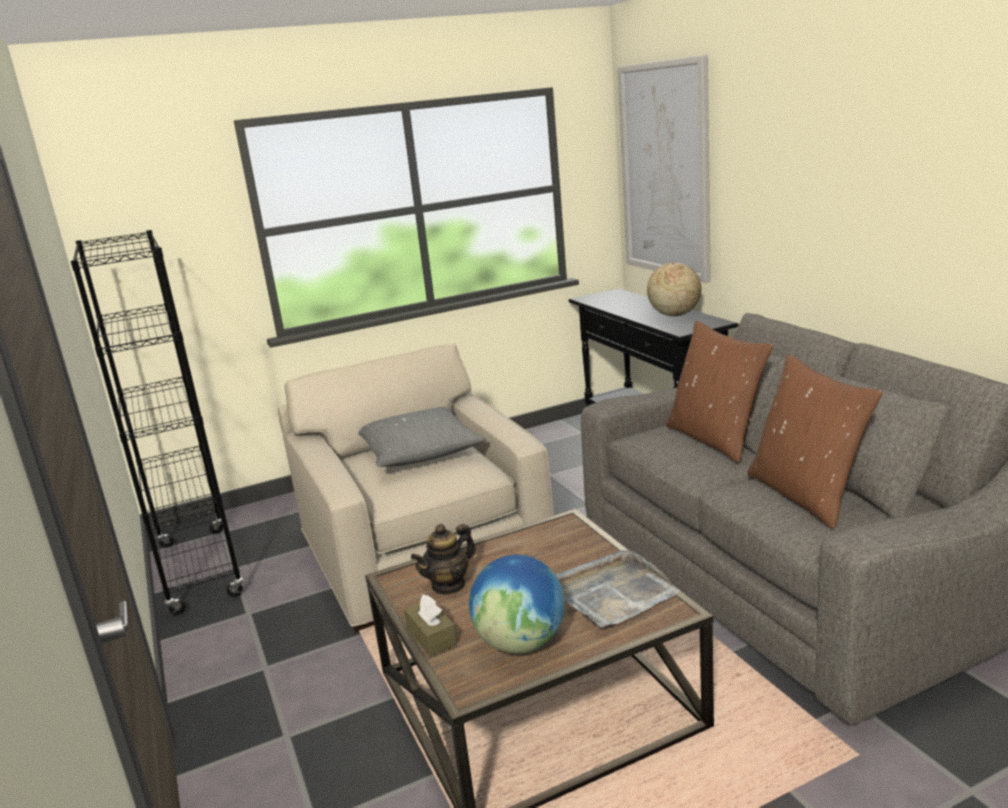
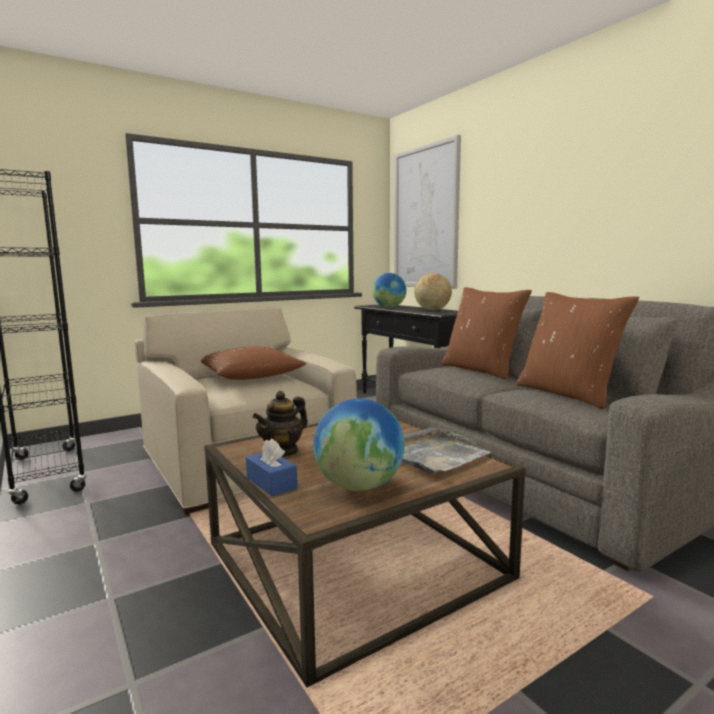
camera: 10 degrees left, 10 degrees down
(419, 452) = (250, 376): grey pillow -> brown pillow
(431, 637) = (271, 483): brown tissue box -> blue tissue box
(615, 305) = (388, 307): none -> globe

